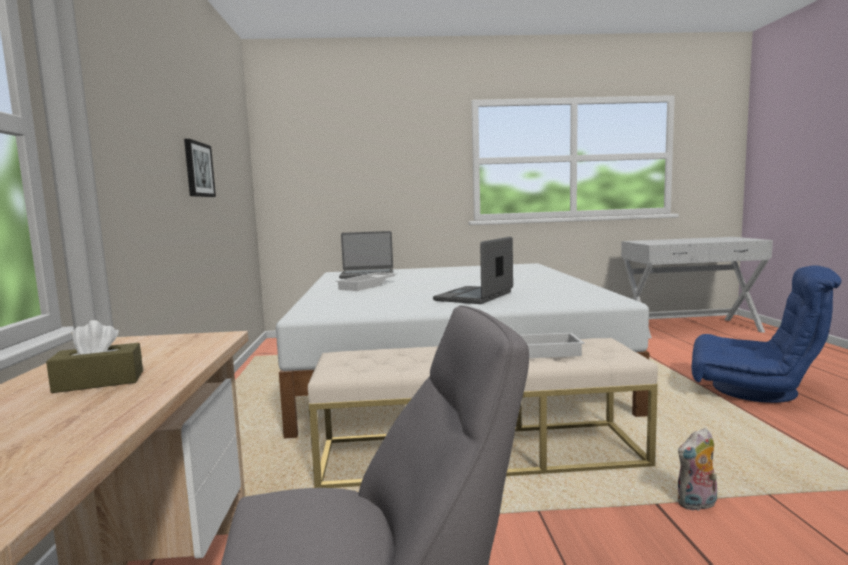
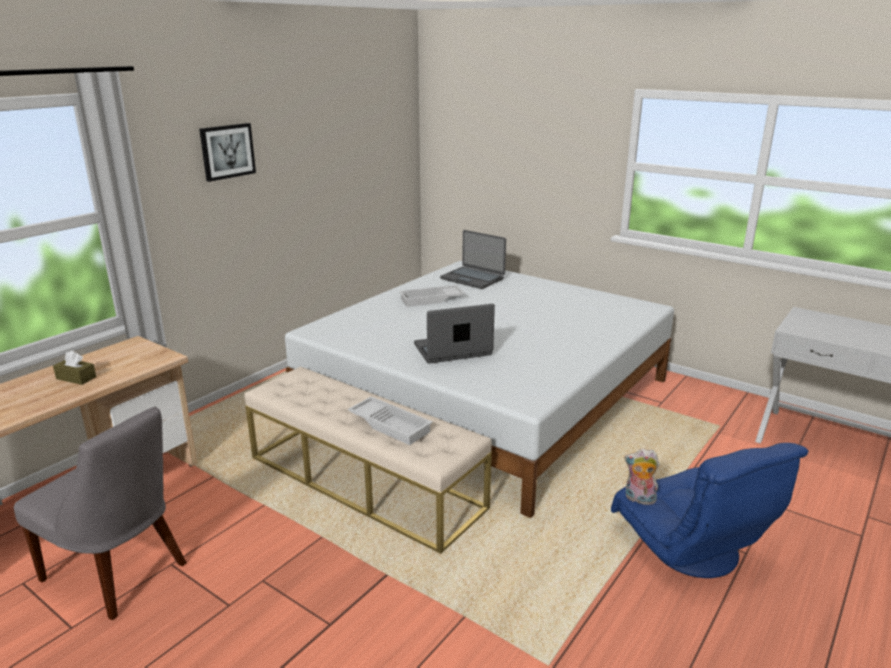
camera: 40 degrees right, 15 degrees up
(198, 169) = (305, 179): picture -> picture (227, 151)
(697, 504) = (407, 590): plush toy -> plush toy (639, 499)

